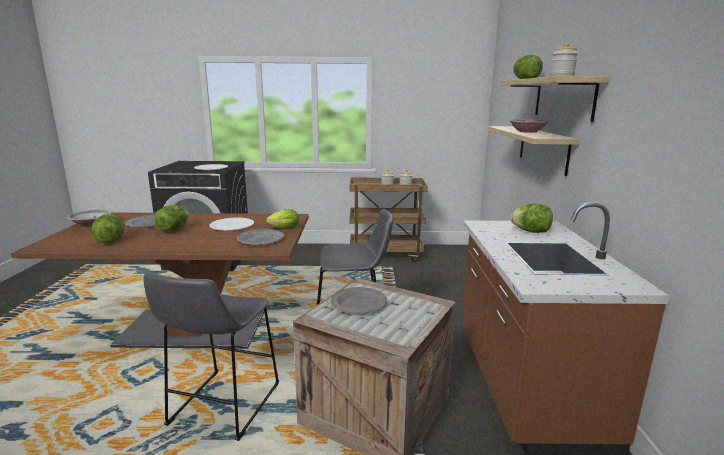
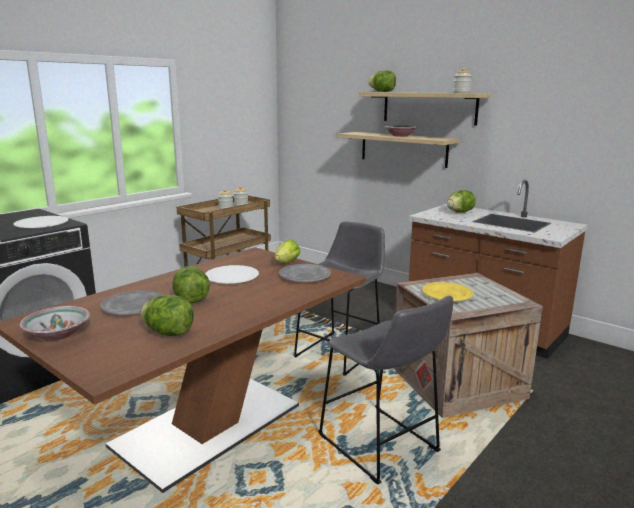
camera: 50 degrees left, 0 degrees up
(358, 303) = (446, 295): grey plate -> yellow plate

